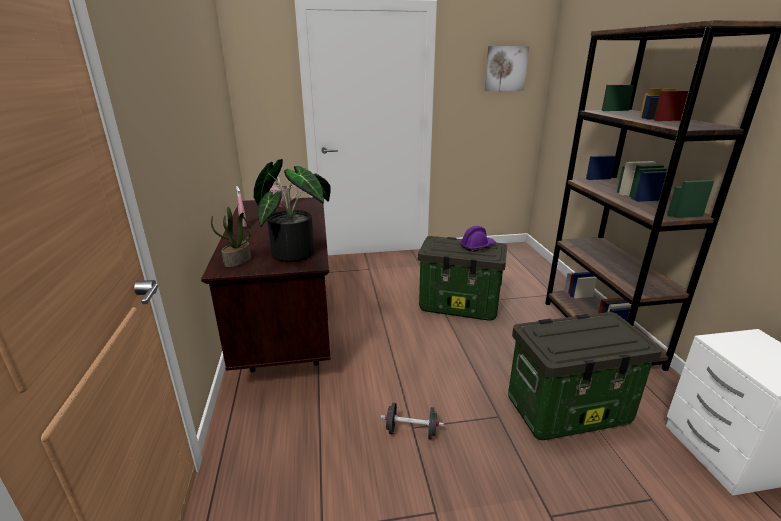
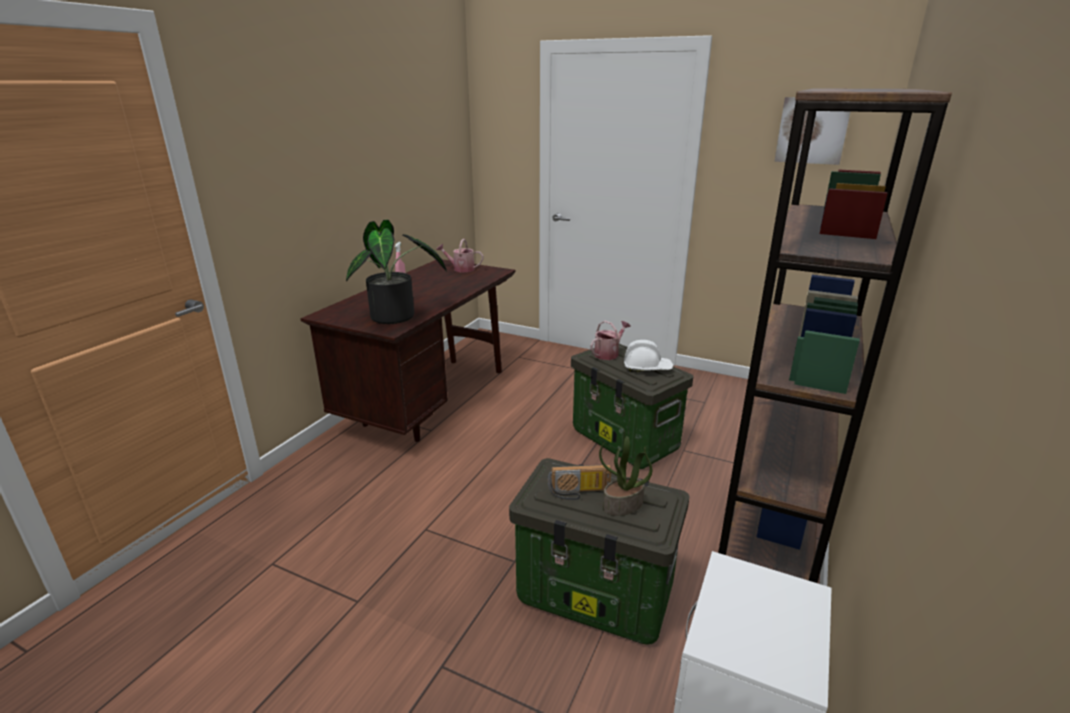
camera: 35 degrees right, 0 degrees up
(237, 261) = (345, 311): potted plant -> potted plant (622, 505)
(411, 431) = (420, 532): black dumbbell -> none
(440, 244) = (608, 353): none -> watering can
(477, 246) = (647, 368): purple hard hat -> white hard hat
(570, 337) = (579, 493): none -> radio

